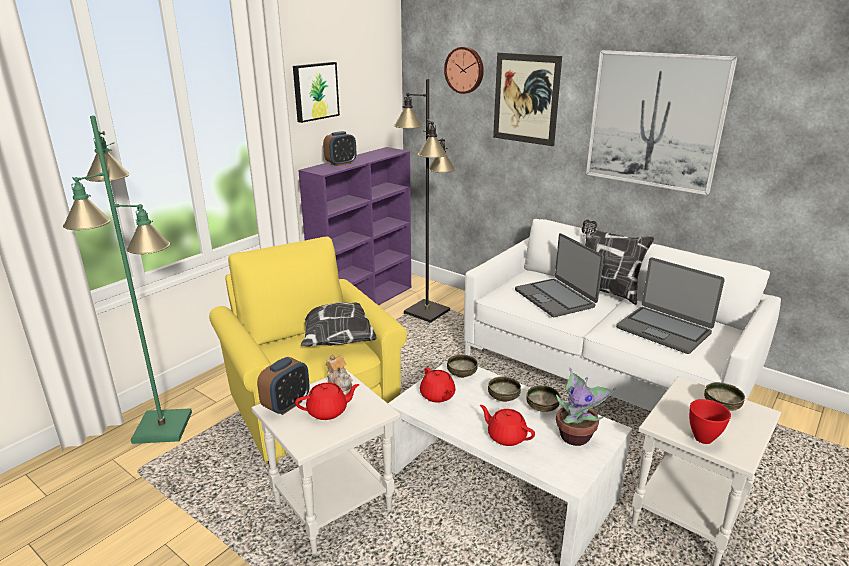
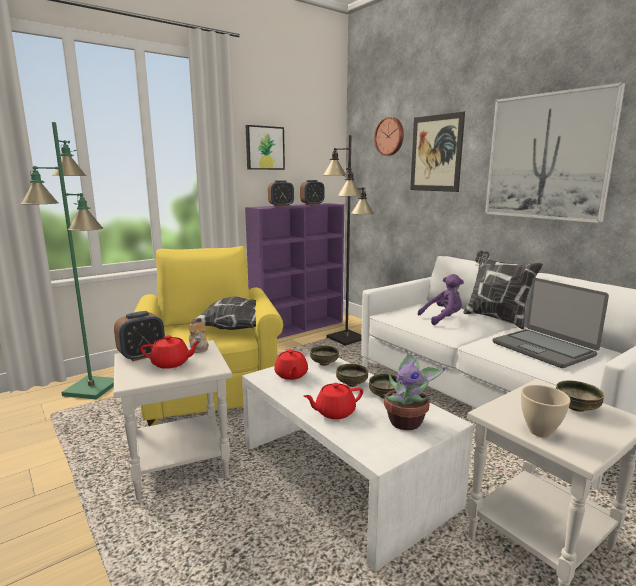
camera: 15 degrees right, 10 degrees down
(372, 154) = (312, 204): none -> alarm clock
(506, 436) = (334, 412): red teapot -> red teapot turned 75 degrees counterclockwise
(555, 298) = (443, 318): laptop -> purple plush toy
(704, 439) = (540, 432): red bowl -> beige bowl

